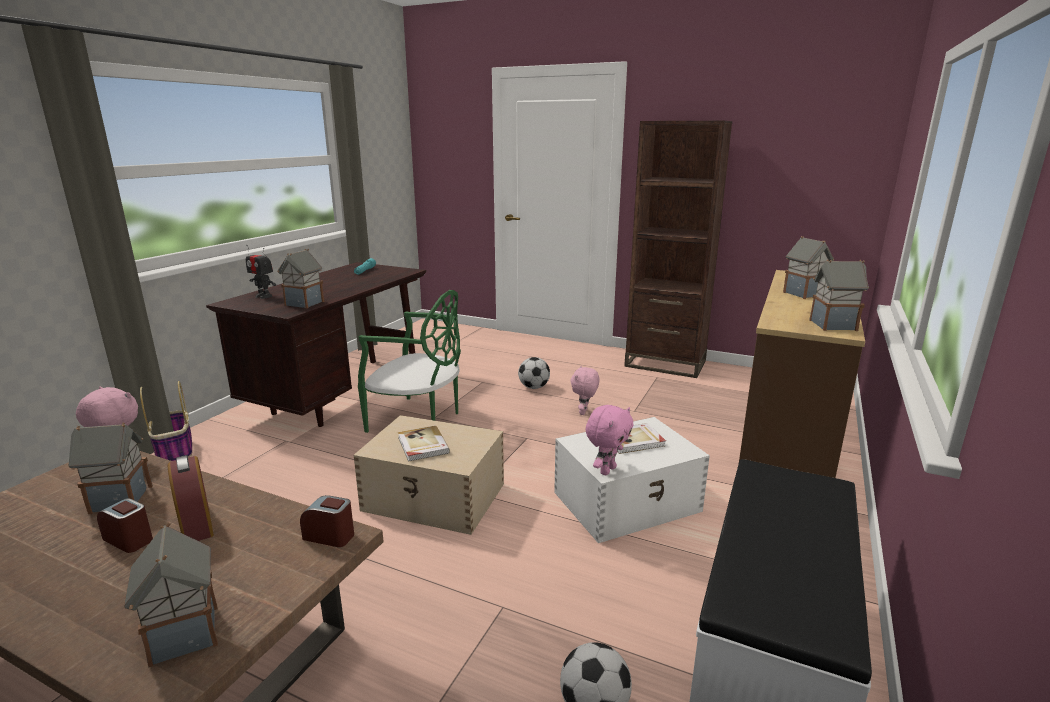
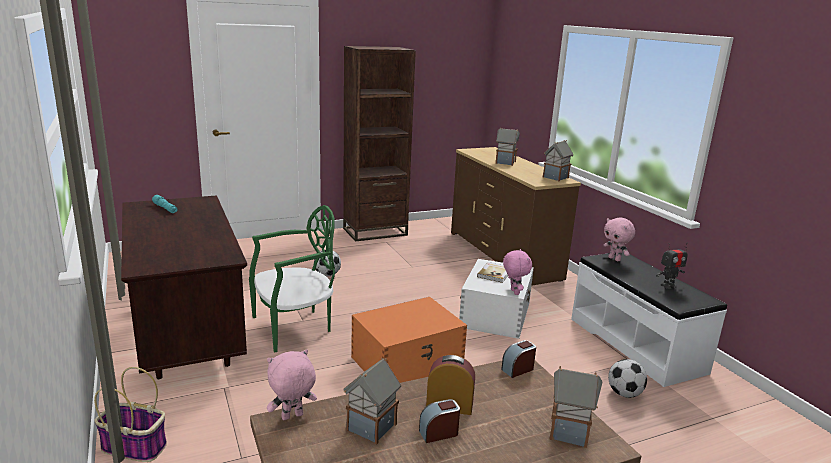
camera: 50 degrees left, 0 degrees up
(264, 296) = (152, 254): toy robot -> toy robot (668, 285)
(304, 304) = (217, 248): toy house -> none
(422, 445) = (409, 323): book -> none
(435, 497) = (408, 362): beige storage box -> orange storage box
(584, 412) = (388, 278): pink plush toy -> pink plush toy (615, 259)

